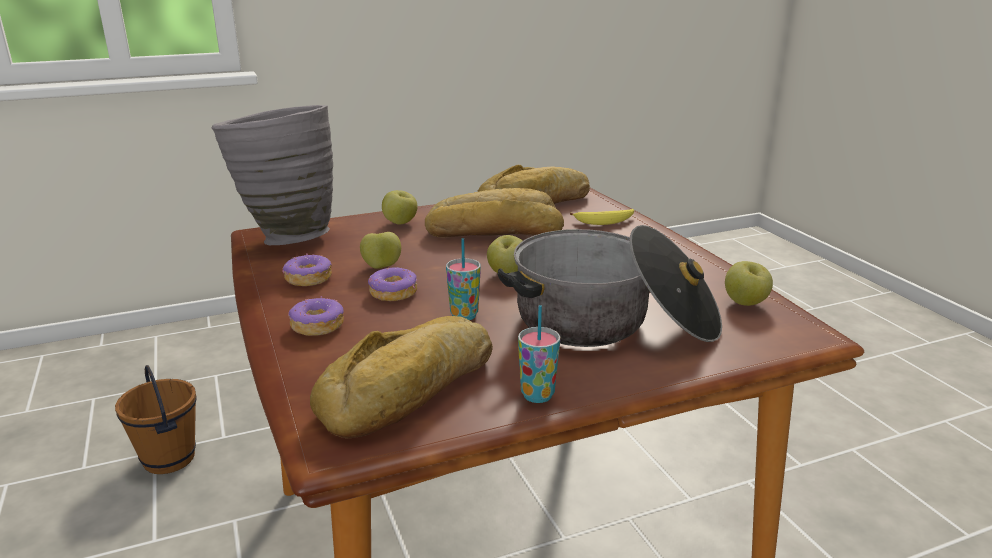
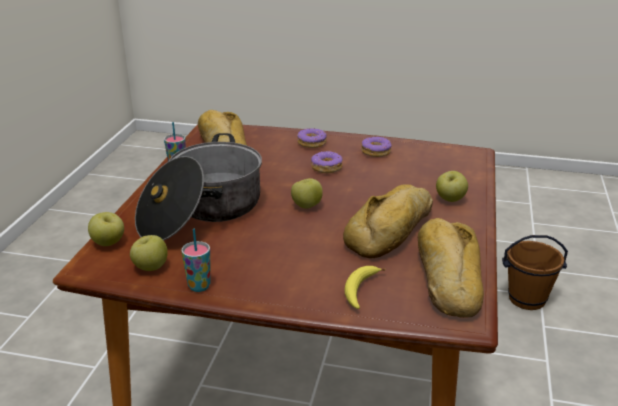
camera: 125 degrees right, 5 degrees up
(285, 237) = (458, 158): grey vase -> none
(382, 267) = (369, 173): apple -> apple (108, 243)
(464, 316) = (272, 177): cup -> cup (199, 286)

